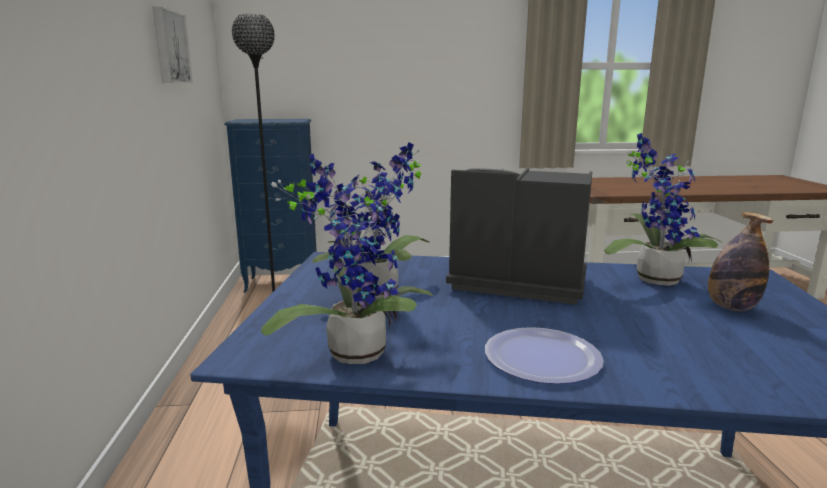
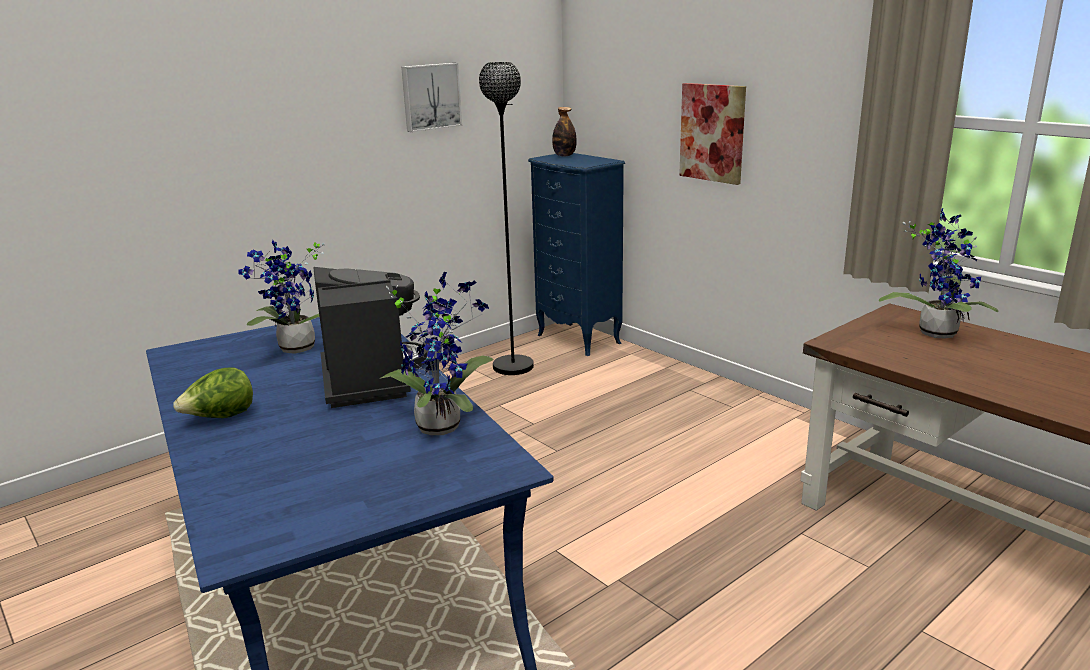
camera: 55 degrees right, 5 degrees up
(352, 350) = (196, 370): potted plant -> potted plant (936, 331)
(396, 87) = (712, 133): none -> picture
(542, 357) = (221, 417): plate -> lettuce
(731, 307) = (387, 465): bottle -> bottle (564, 155)

